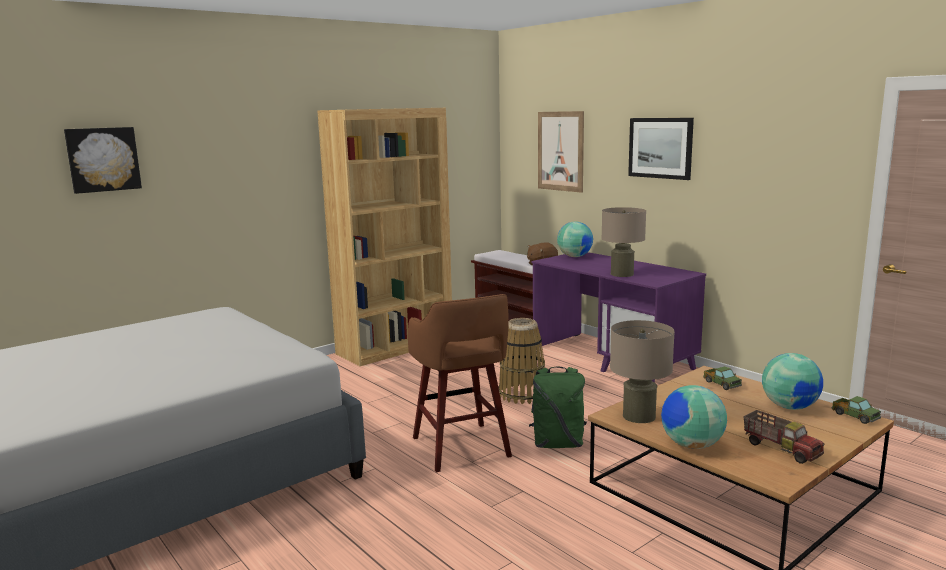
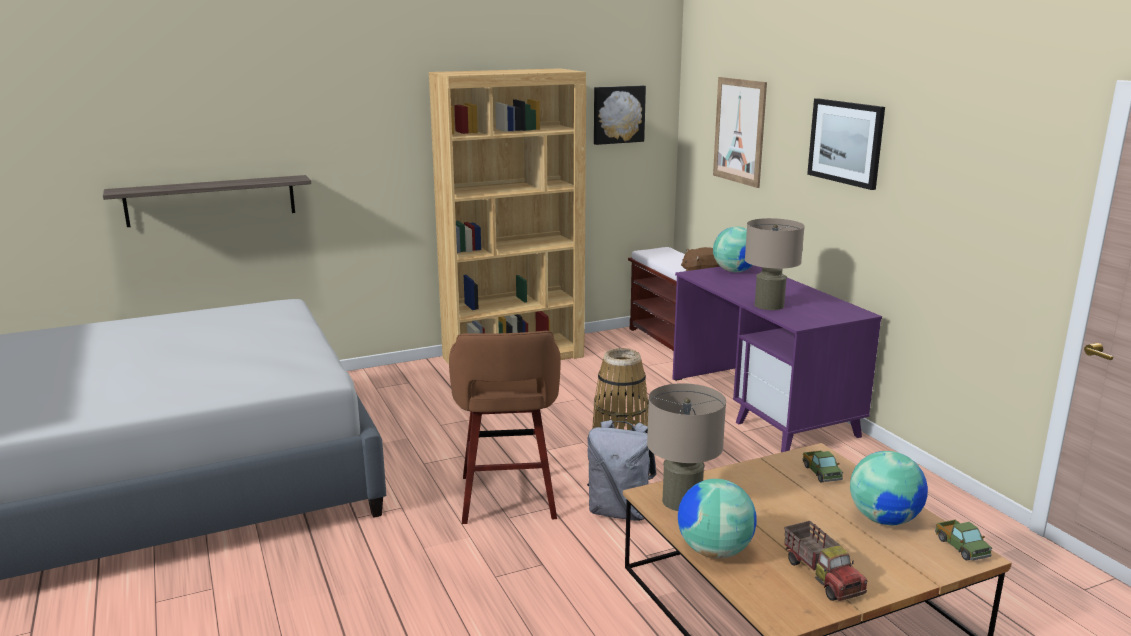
camera: 15 degrees right, 5 degrees up
(103, 159) = (177, 127): picture -> picture (618, 114)
(135, 225) = (211, 200): none -> shelf
(558, 443) = (620, 511): green backpack -> grey backpack

